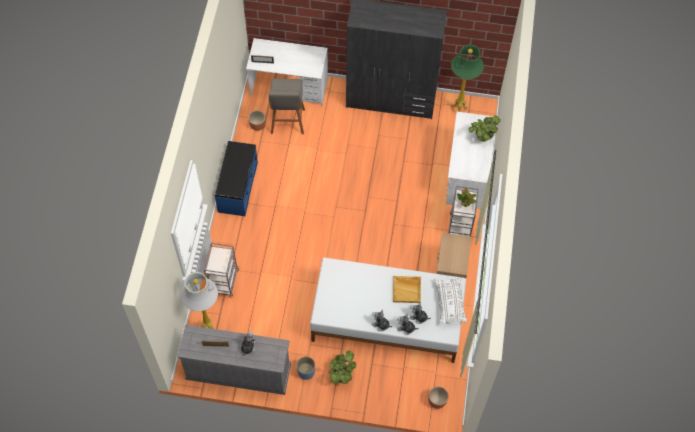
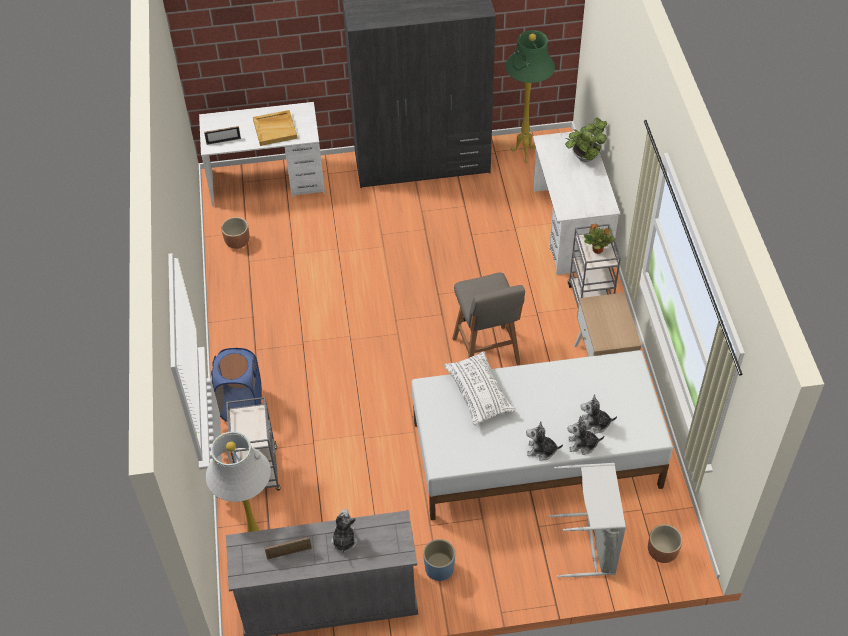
camera: 15 degrees left, 10 degrees down
(227, 237) = (241, 405): none -> blue laundry basket
(237, 187) = (234, 331): blue bench -> none
(287, 122) = (281, 227): grey stool -> grey stool (486, 353)
(341, 374) = (497, 556): potted plant -> none
(397, 384) = (590, 544): none -> grey laundry basket
(407, 290) = (561, 390): beige tray -> beige tray (275, 129)
(449, 303) = (634, 391): white pillow -> white pillow (479, 394)

